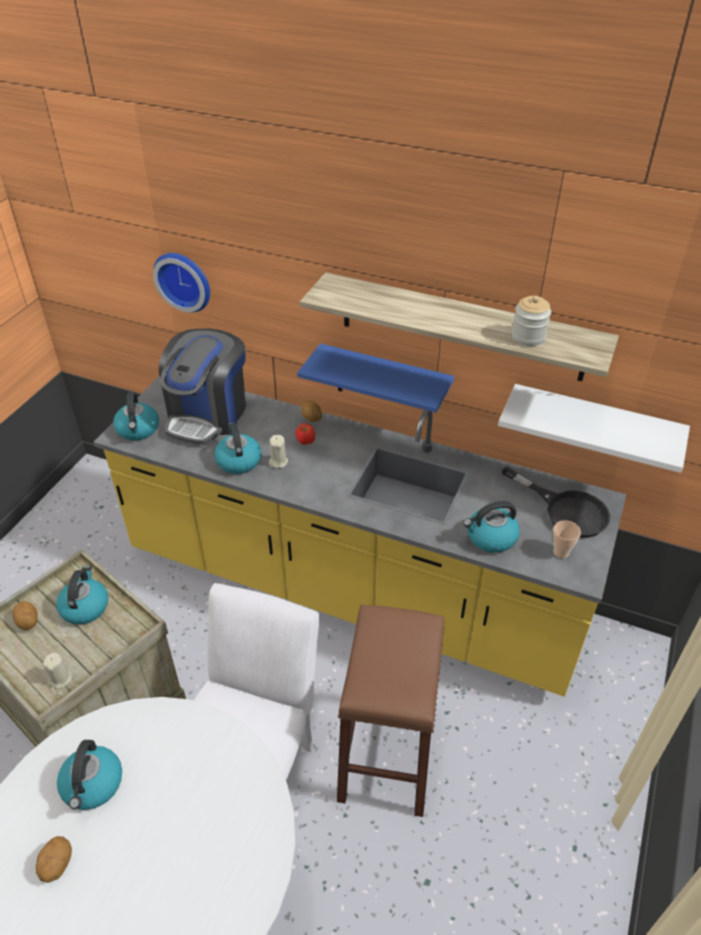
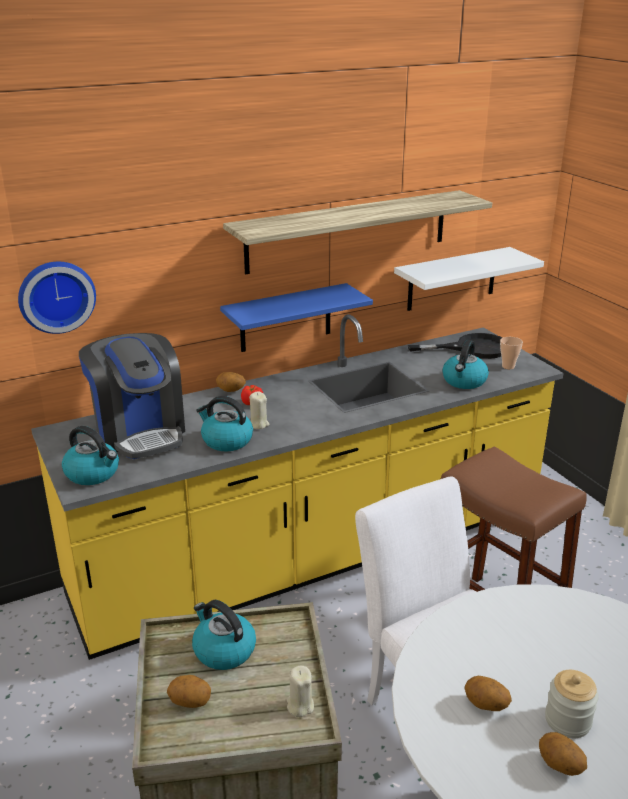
camera: 50 degrees left, 15 degrees down
(93, 785) = (485, 705): kettle -> potato
(528, 337) = (423, 205): jar -> jar (567, 720)

